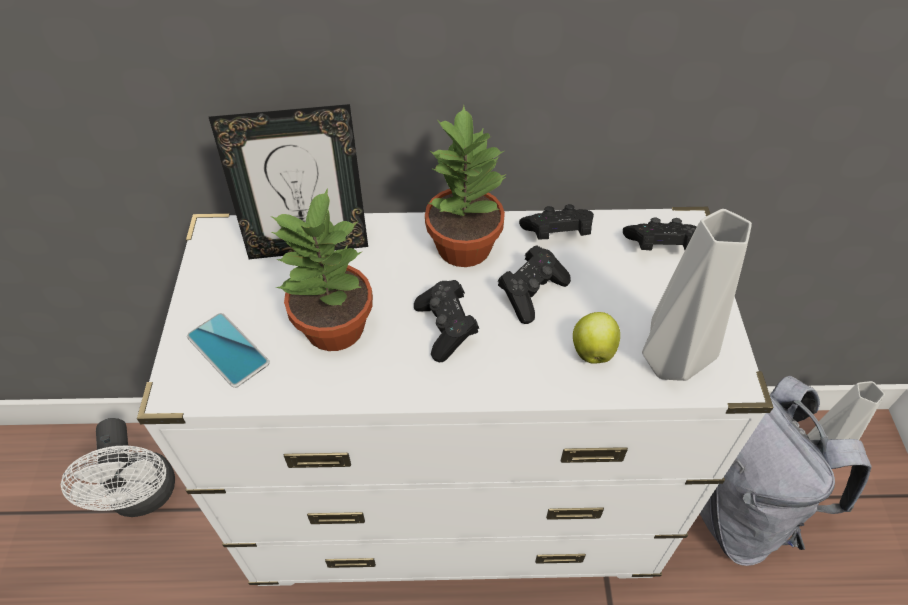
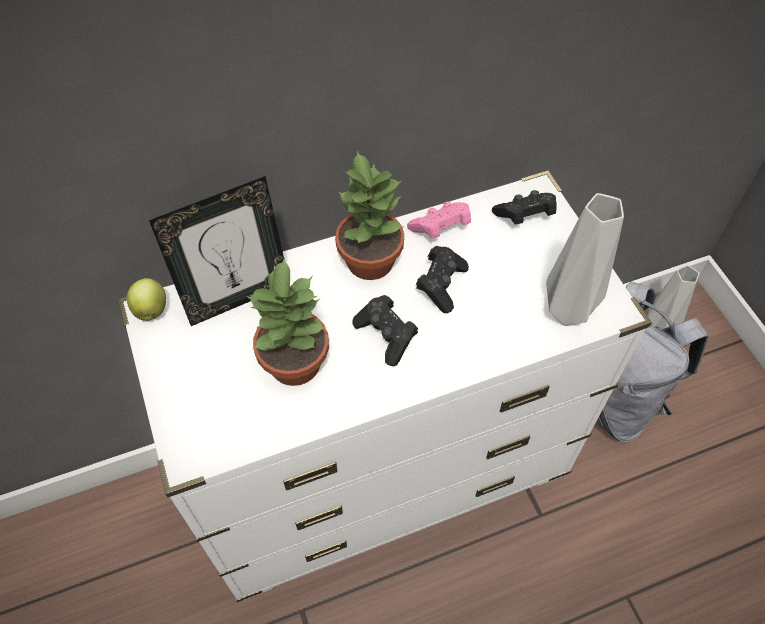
camera: 20 degrees left, 5 degrees up
(144, 497) = (100, 563): white fan -> none
(228, 350) = (214, 411): phone -> none
(557, 234) = (440, 228): black game controller -> pink game controller
(592, 350) = (507, 318): apple -> apple (151, 309)

